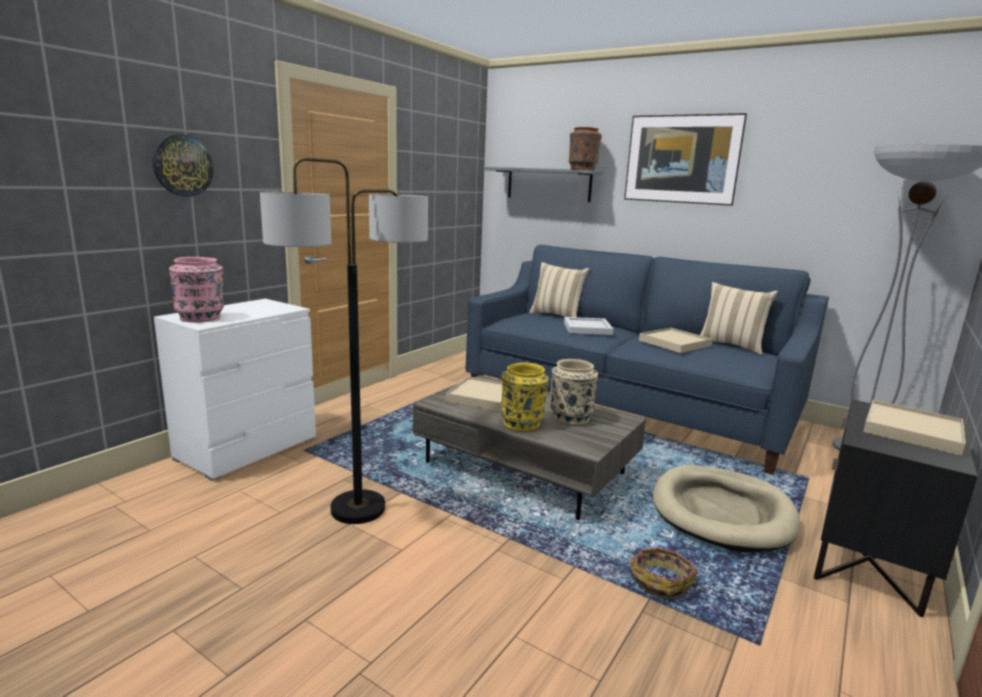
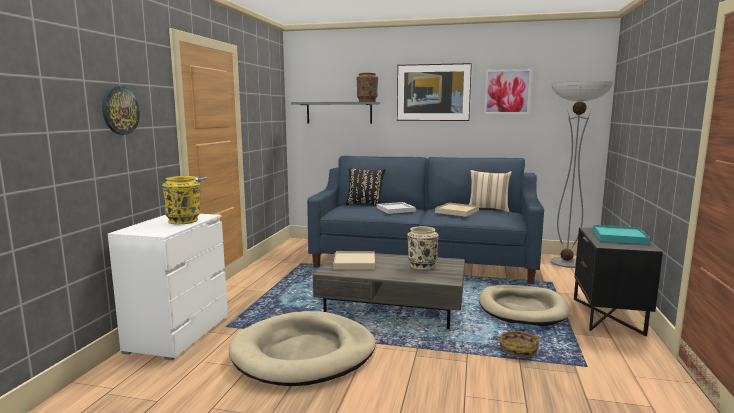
camera: 20 degrees left, 5 degrees down
(201, 318) = (150, 229): pink vase -> none
(358, 509) = (304, 353): floor lamp -> beige dog bed
(522, 423) = (396, 273): yellow vase -> yellow vase (184, 221)
(557, 316) = (365, 204): beige pillow -> black pillow
(801, 161) = (507, 92): none -> picture
(912, 431) = (619, 237): beige tray -> turquoise tray

